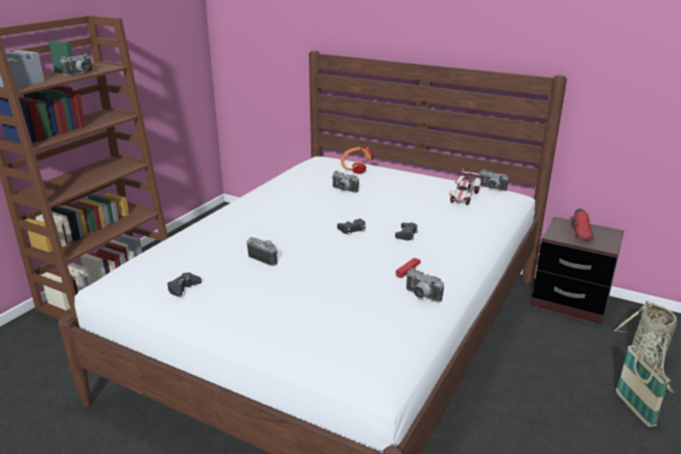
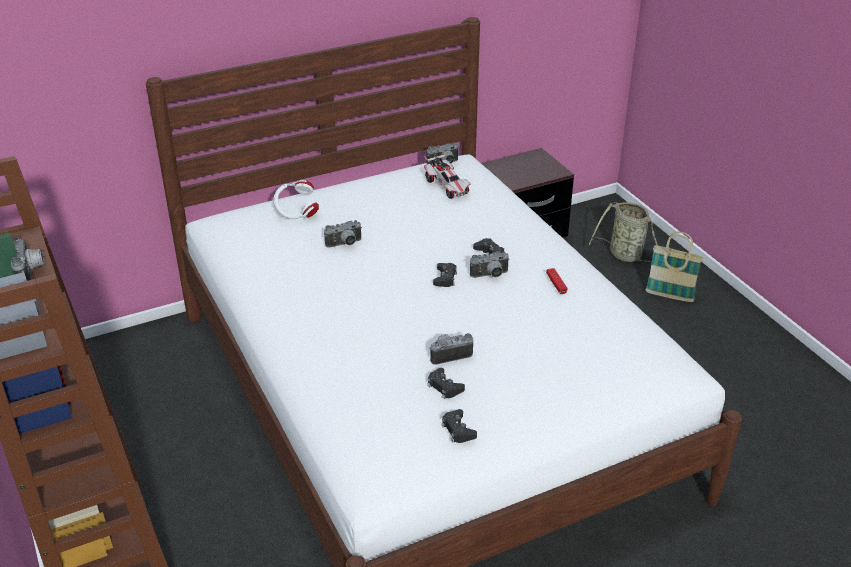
camera: 55 degrees left, 10 degrees up
(227, 268) = (444, 387): none -> black game controller
(355, 169) = (296, 213): orange headphones -> white headphones
(421, 296) = (603, 297): camera -> camera (490, 276)
(581, 233) = (523, 168): red shoe -> none

